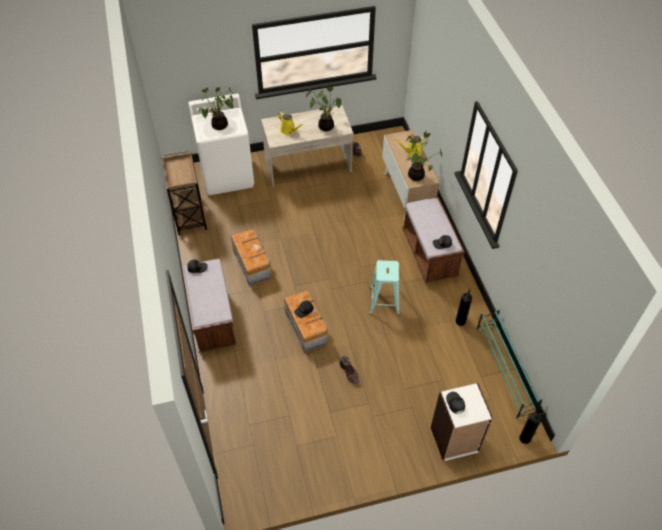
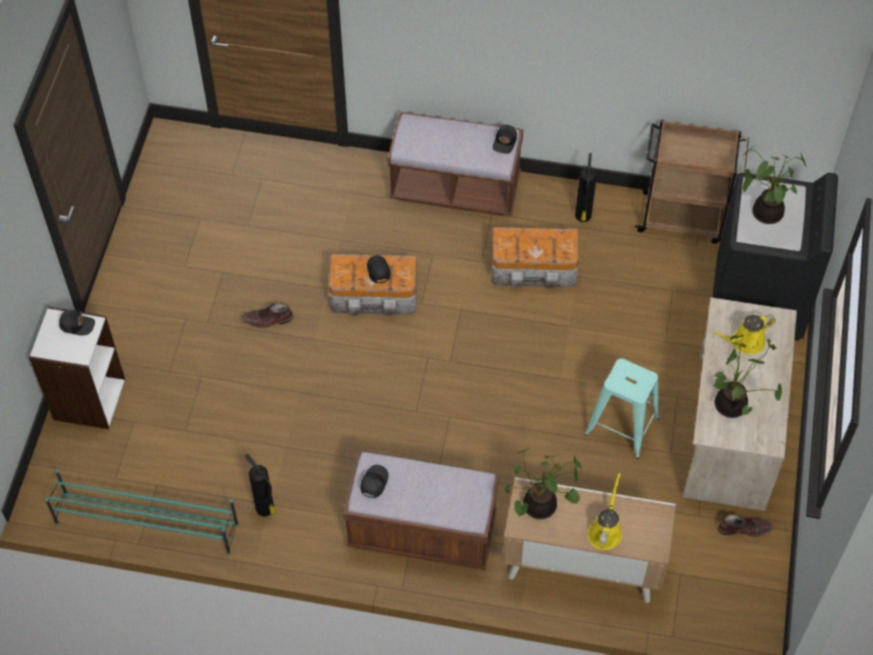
camera: 115 degrees right, 5 degrees up
(227, 175) = (759, 298): white washing machine -> black washing machine
(384, 301) = (364, 419): turquoise stool -> turquoise stool (622, 426)
(525, 438) = (32, 489): fire extinguisher -> fire extinguisher (583, 216)

